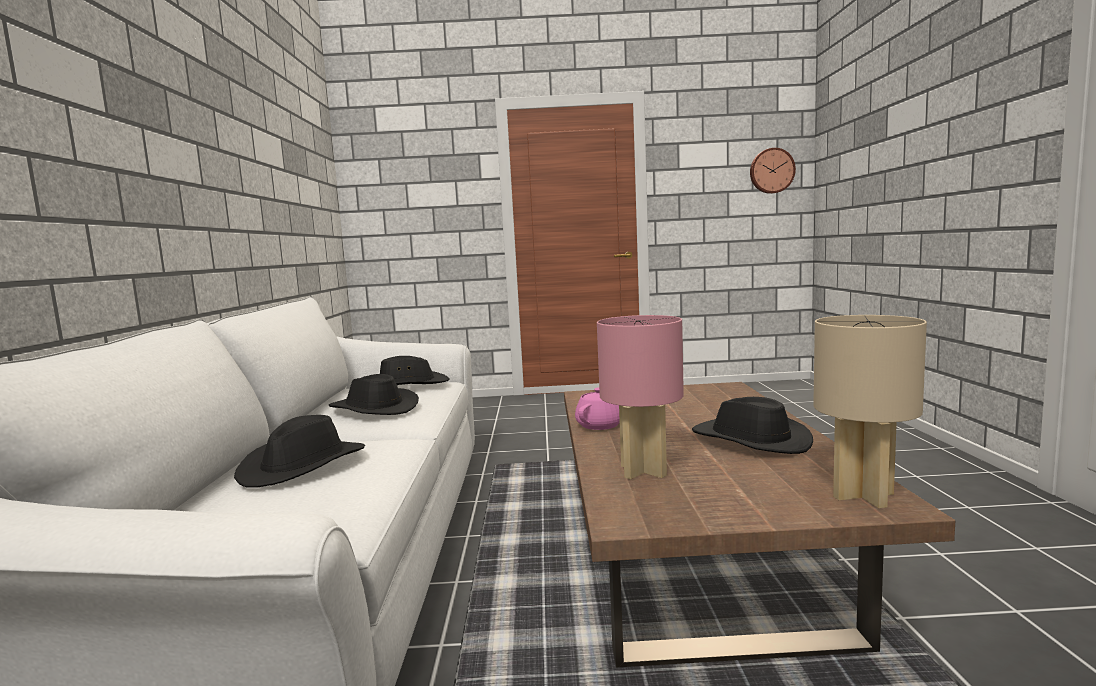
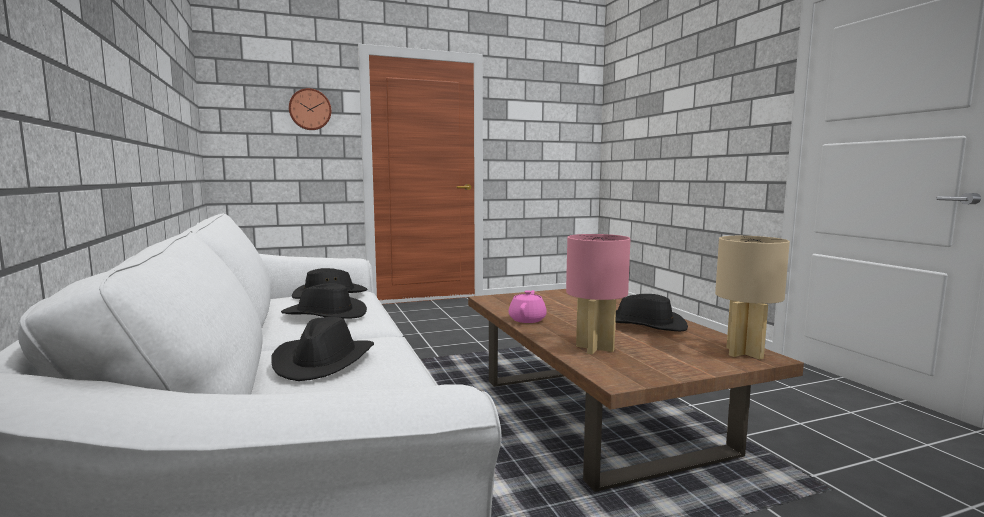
camera: 20 degrees left, 0 degrees up
(771, 171) = (573, 128): wall clock -> wall clock (310, 109)

